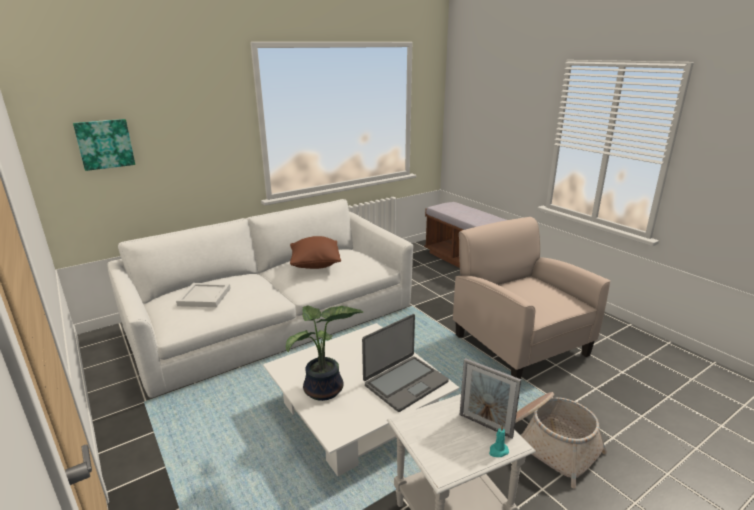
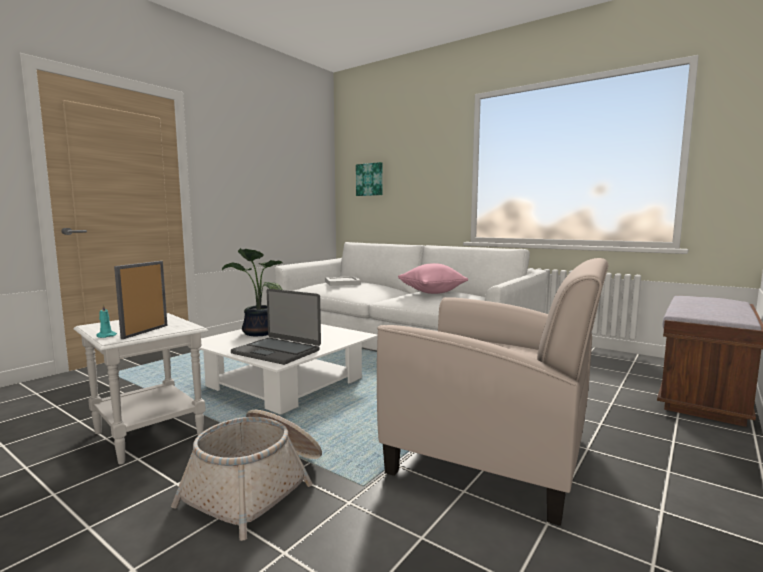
camera: 70 degrees right, 15 degrees down
(315, 265) = (432, 292): brown pillow -> pink pillow
(519, 344) = (492, 454): beige armchair -> beige armchair turned 75 degrees clockwise

